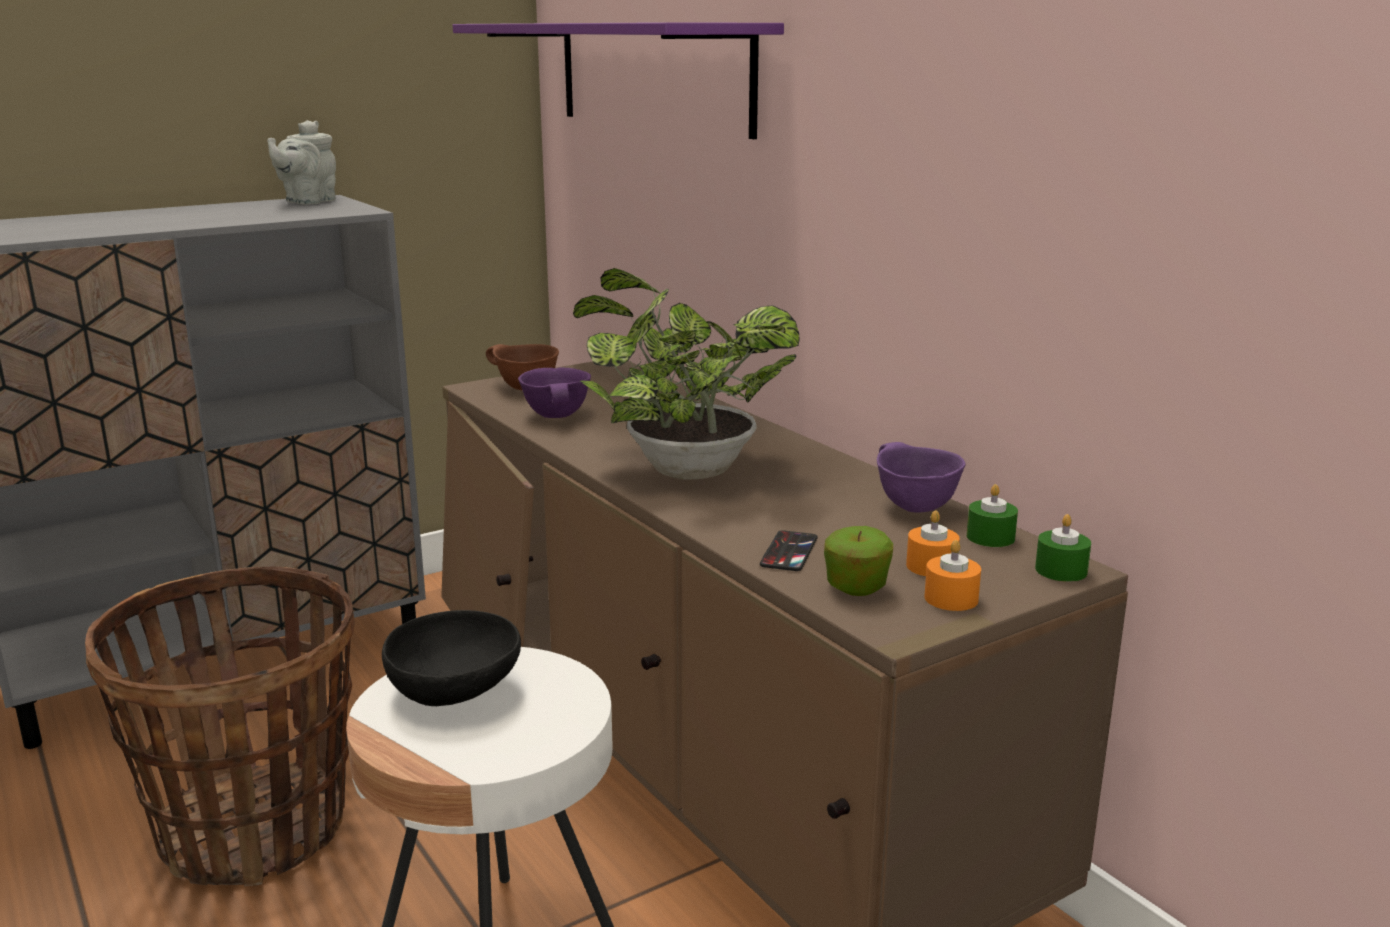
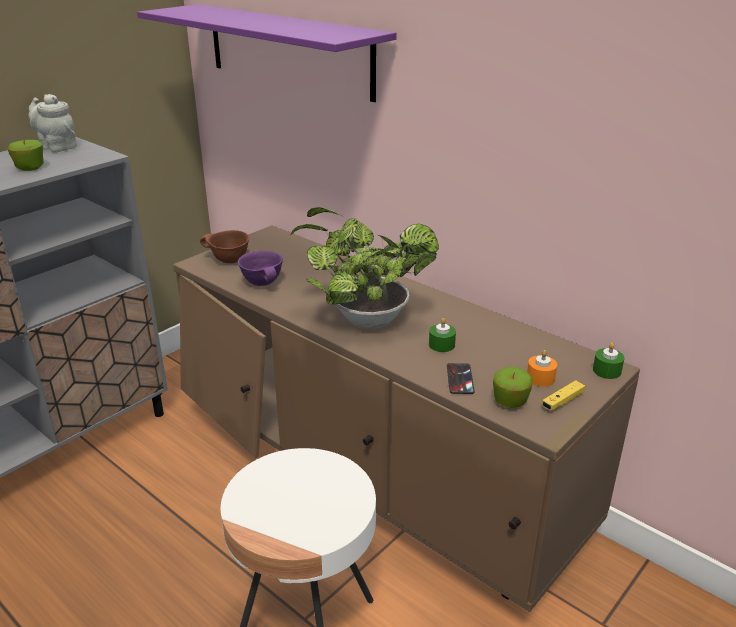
camera: 15 degrees left, 10 degrees up
(250, 215) = (30, 168): none -> apple
(254, 830) = (121, 567): basket -> none
(307, 201) = (57, 147): grey teapot -> grey teapot turned 120 degrees clockwise
(456, 692) = (278, 489): black bowl -> none
(914, 507) = (508, 333): purple bowl -> none
(951, 598) = (562, 401): orange candle -> yellow game controller
(990, 537) = (559, 351): green candle -> green candle (441, 345)

